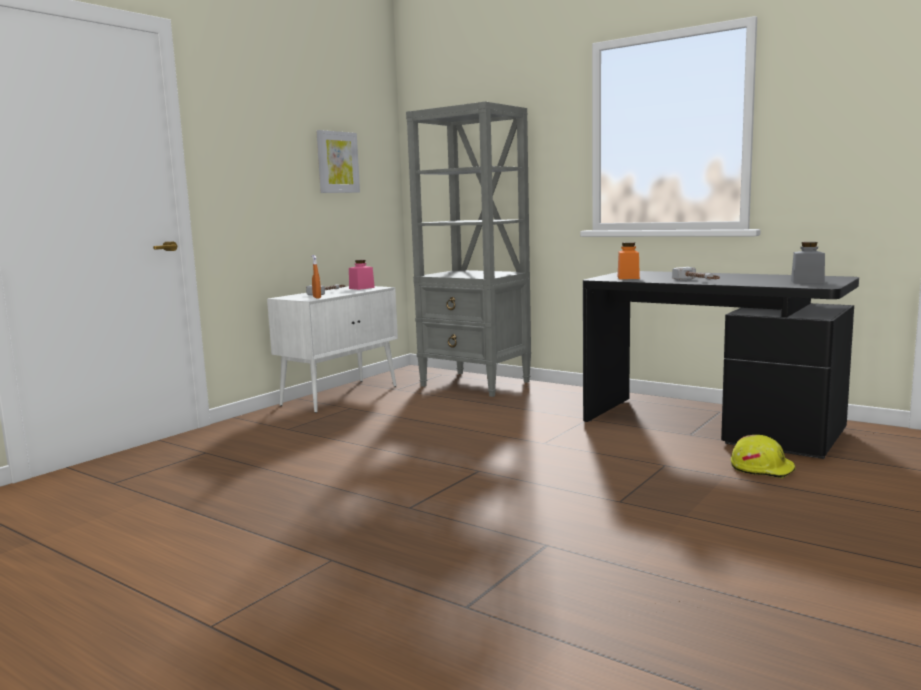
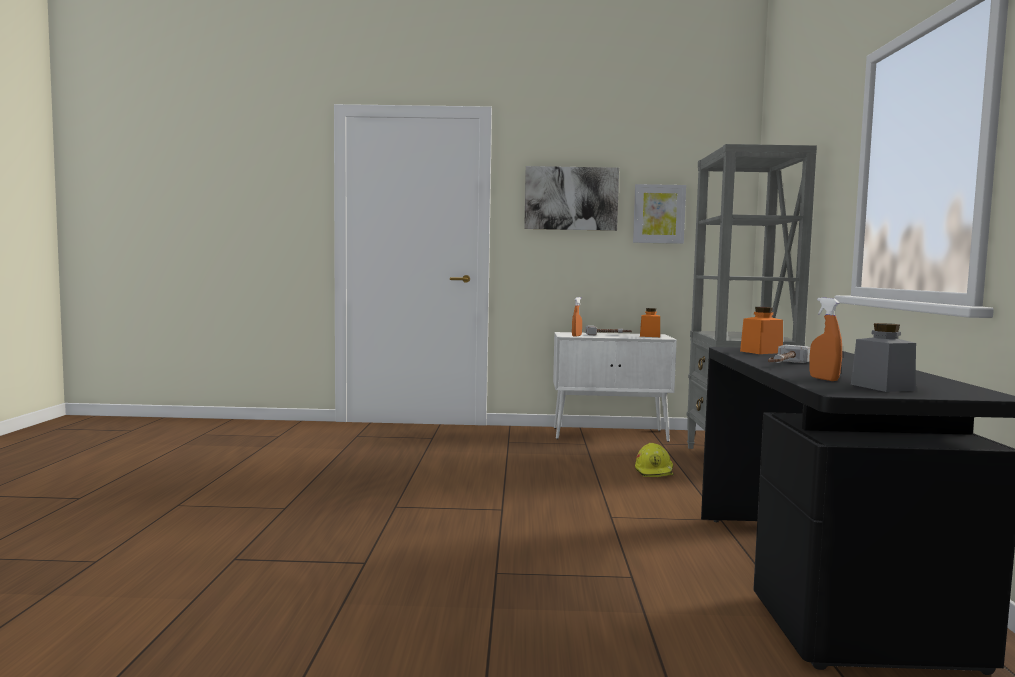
camera: 55 degrees right, 5 degrees down
(264, 143) = (571, 198): none -> picture
(361, 288) = (650, 336): pink jar -> orange jar
(762, 468) = (705, 630): yellow hard hat -> yellow hard hat (655, 471)
(770, 283) = (824, 379): none -> orange spray bottle

